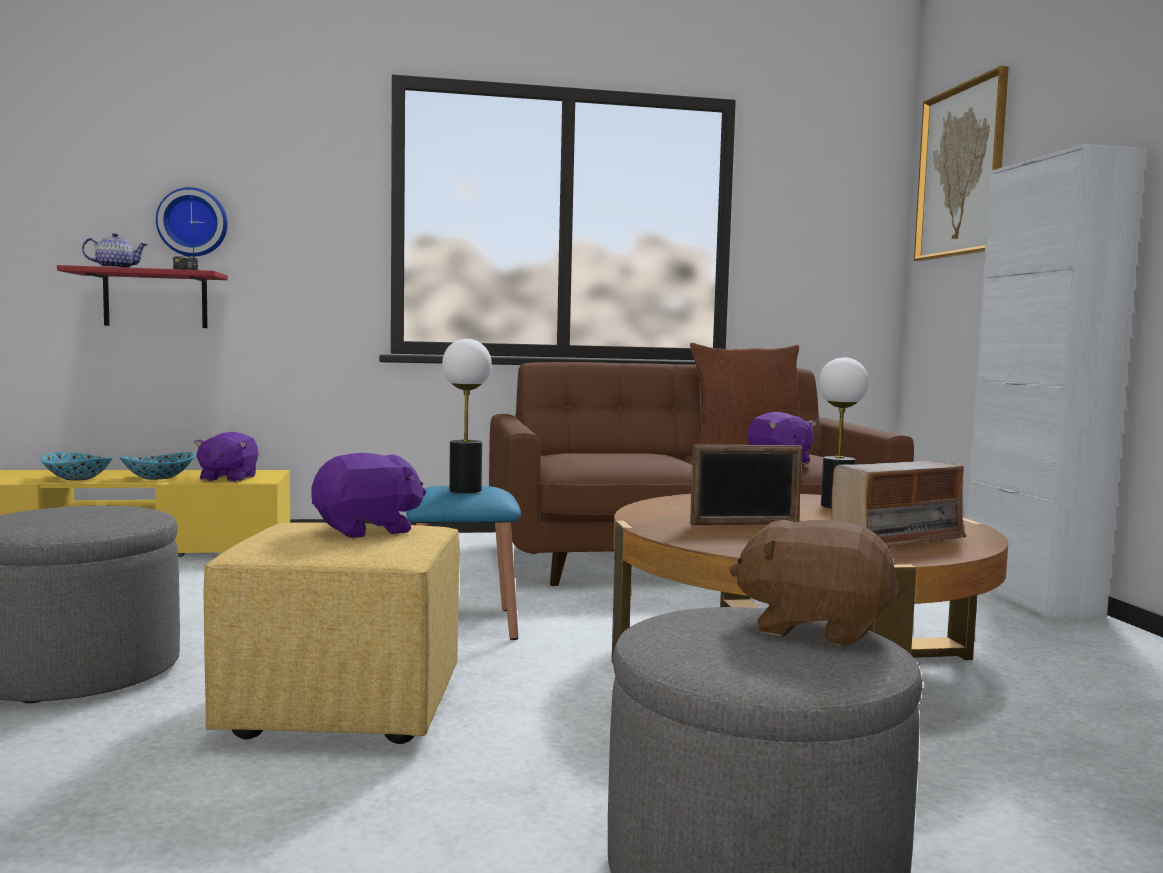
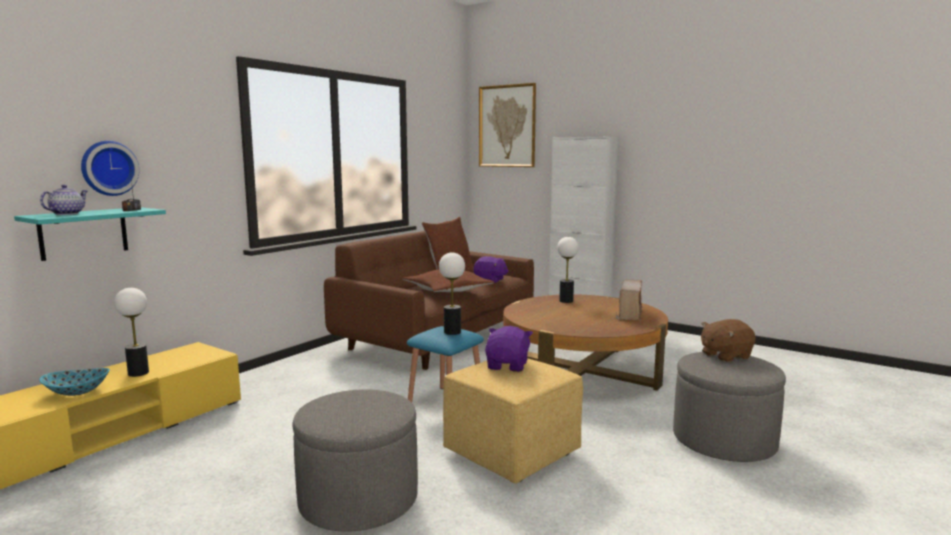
camera: 45 degrees left, 5 degrees up
(156, 299) = (83, 233): red shelf -> turquoise shelf
(157, 478) = (138, 373): bowl -> table lamp
(227, 478) = (191, 359): purple plush toy -> none
(656, 459) = (447, 290): none -> brown pillow
(745, 524) = (576, 319): picture frame -> none

